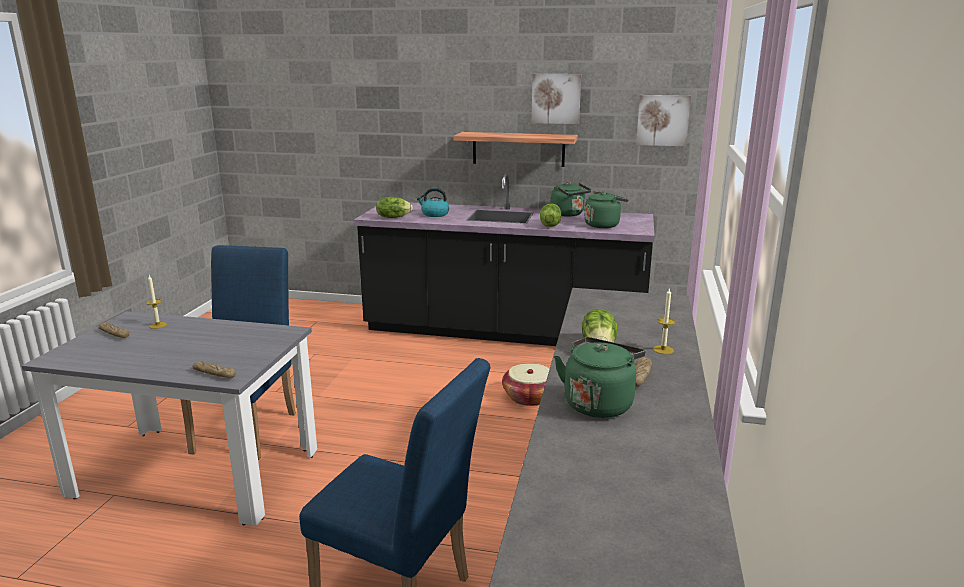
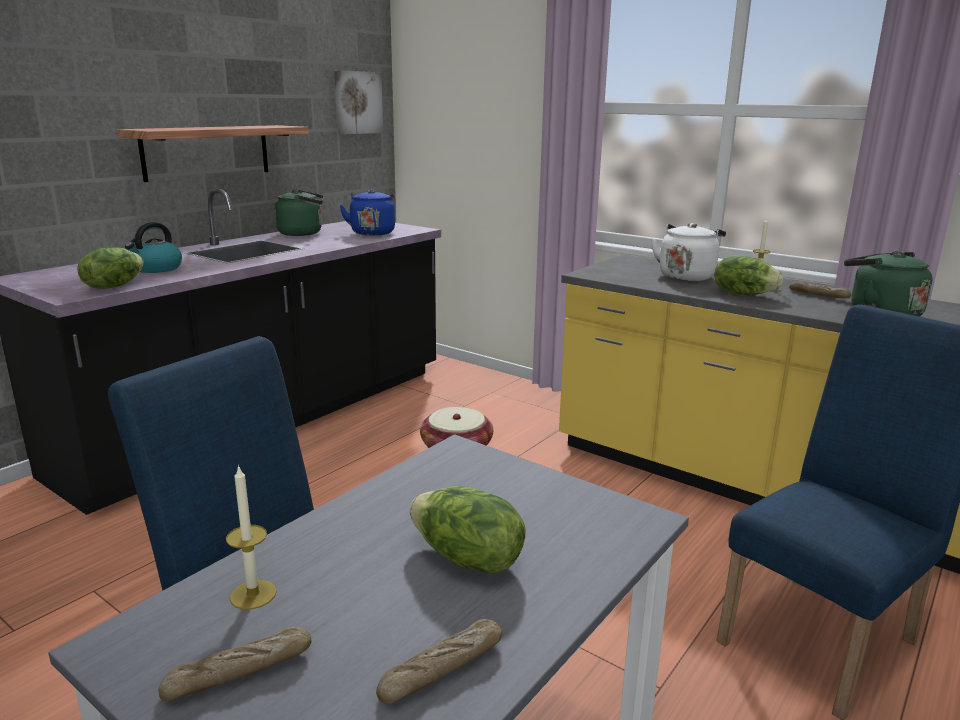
camera: 65 degrees left, 0 degrees up
(214, 374) = (613, 535): bread -> bread (442, 670)
(549, 225) = (333, 244): lettuce -> lettuce (466, 559)
(556, 98) = (246, 73): picture -> none
(603, 225) = (372, 232): green kettle -> blue kettle
(635, 323) = (686, 276): none -> white kettle

